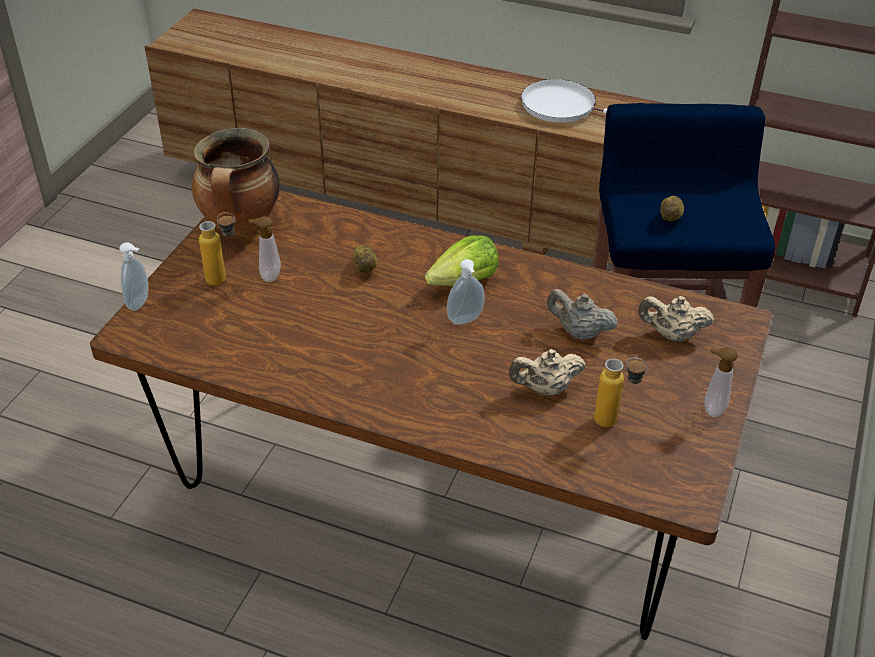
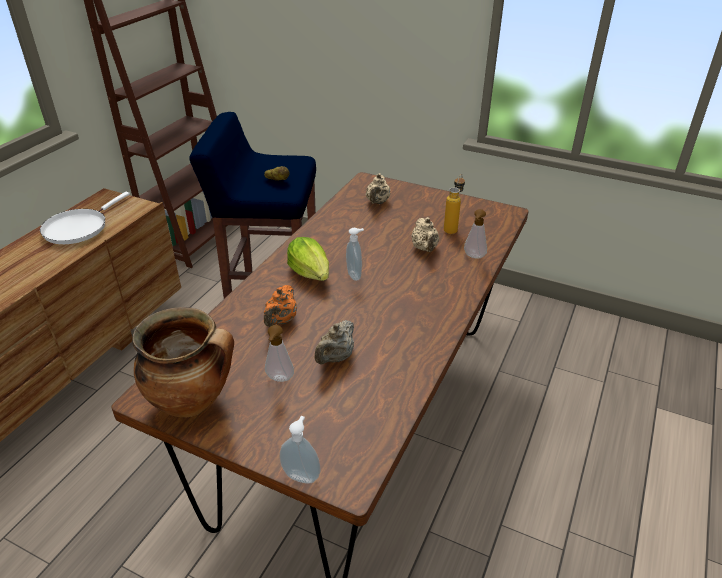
camera: 85 degrees left, 5 degrees down
(224, 279) = (277, 410): bottle -> none
(365, 267) = (281, 321): potato -> orange teapot
(579, 332) = (372, 232): beige teapot -> beige teapot (336, 358)
(711, 409) = (439, 198): soap dispenser -> soap dispenser (474, 257)

